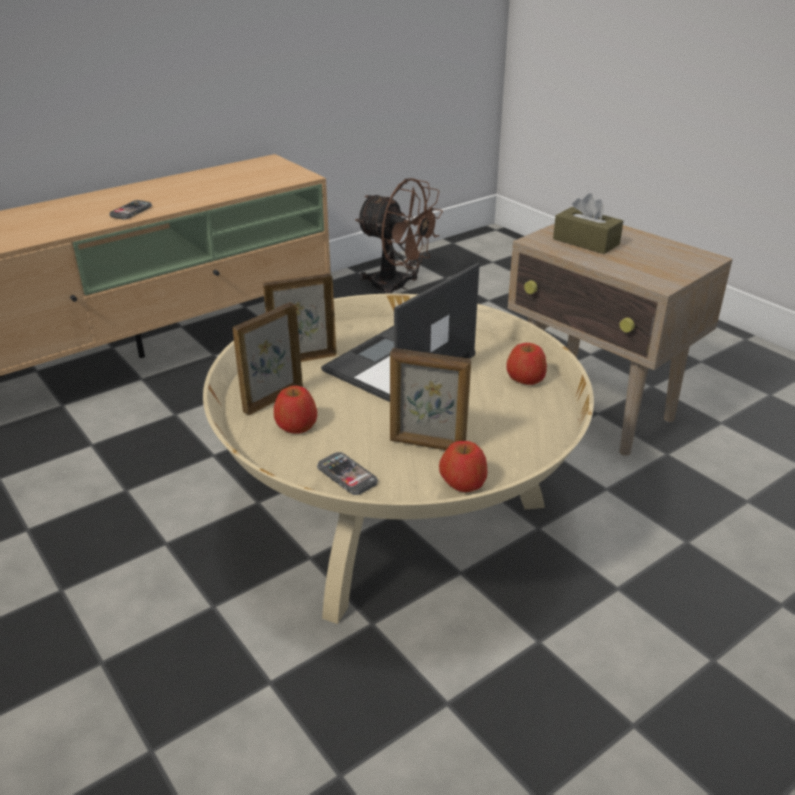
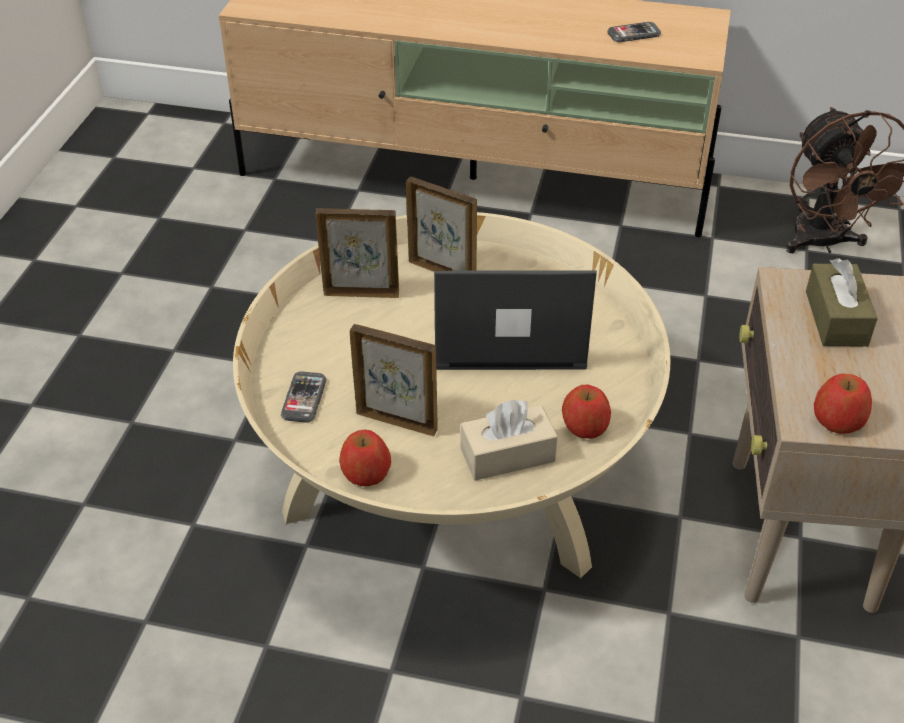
camera: 50 degrees right, 10 degrees up
(131, 211) = (478, 27): phone -> phone (633, 34)
(296, 424) = (341, 329): apple -> apple (838, 419)
(427, 445) = (397, 420): picture frame -> picture frame turned 135 degrees clockwise
(517, 417) = (507, 455): none -> beige tissue box

